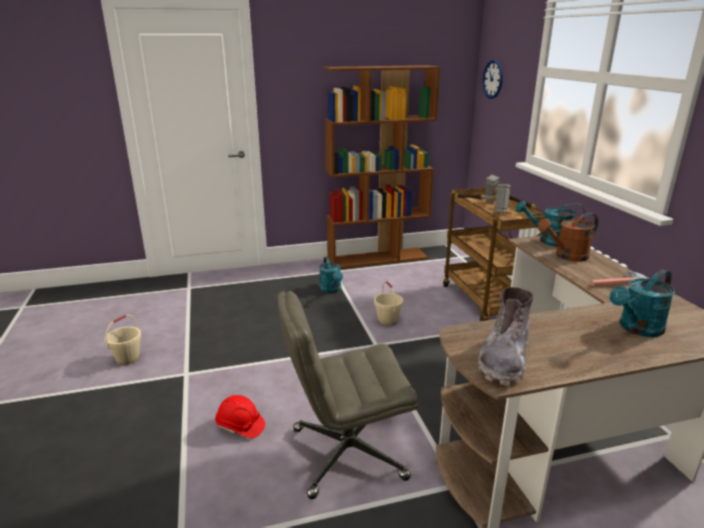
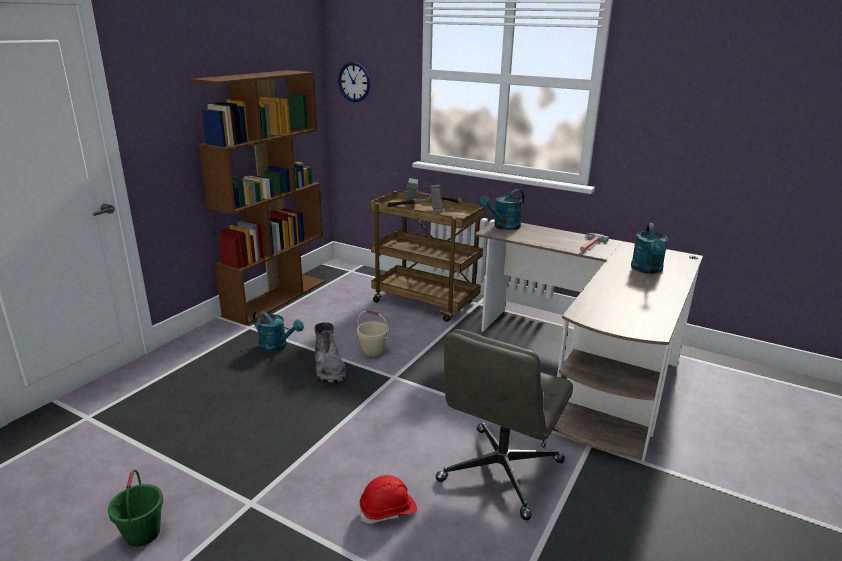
camera: 45 degrees left, 0 degrees up
(127, 358) = (142, 533): beige bucket -> green bucket
(504, 360) = (631, 319): grey boot -> grey boot (329, 368)
(567, 256) = (533, 235): brown watering can -> none

